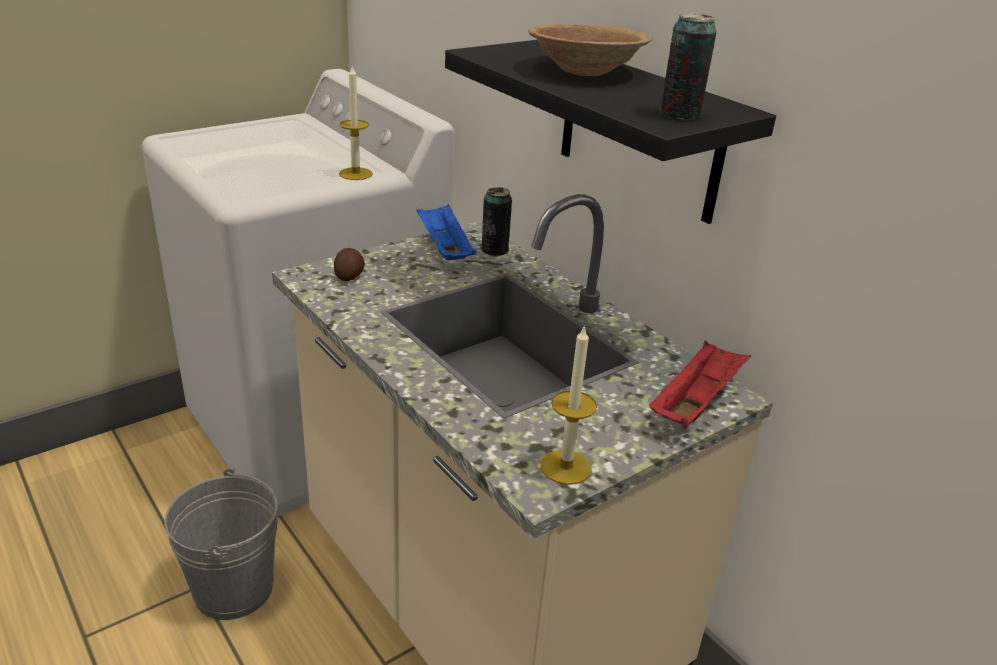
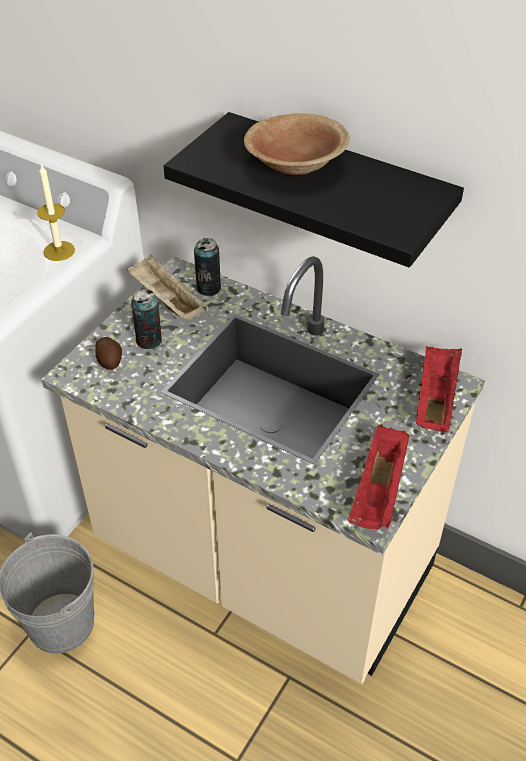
camera: 20 degrees left, 15 degrees up
(444, 249) = (166, 301): blue tray -> beige tray
(566, 467) = (379, 491): candle -> red tray
(680, 114) = (401, 213): can -> can (149, 340)

